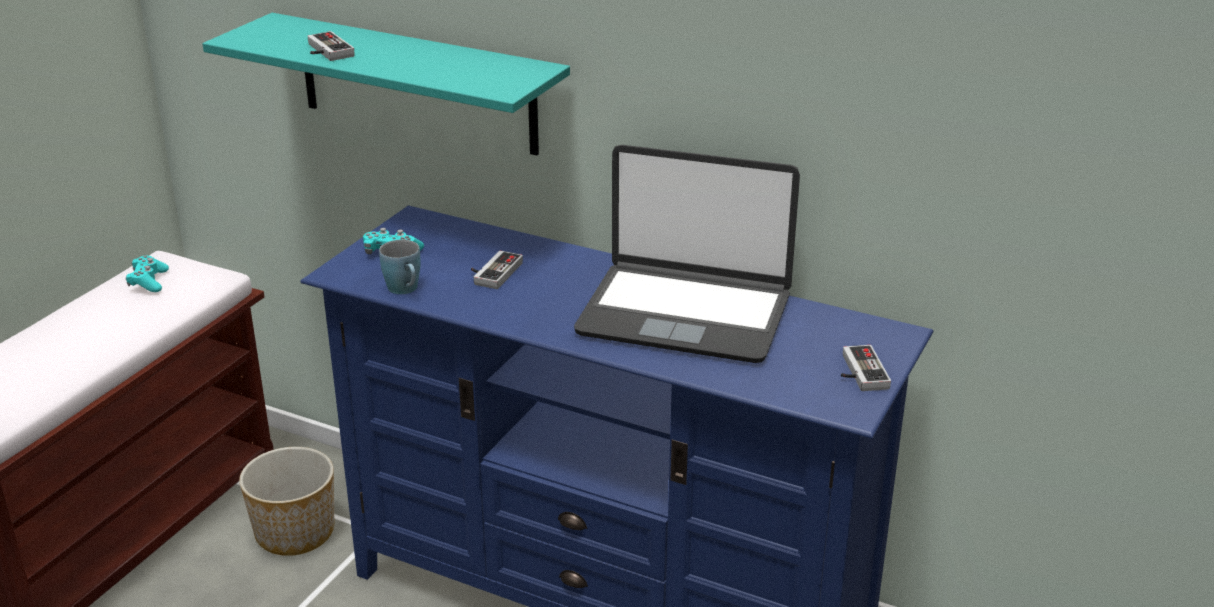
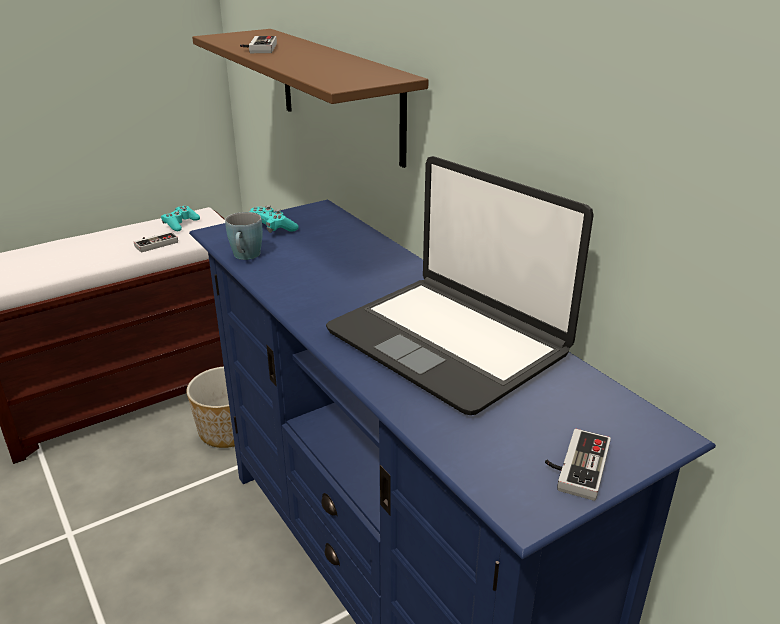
camera: 30 degrees right, 0 degrees up
(417, 84) = (339, 93): turquoise shelf -> brown shelf
(493, 272) = (326, 261): game controller -> game controller (154, 243)

